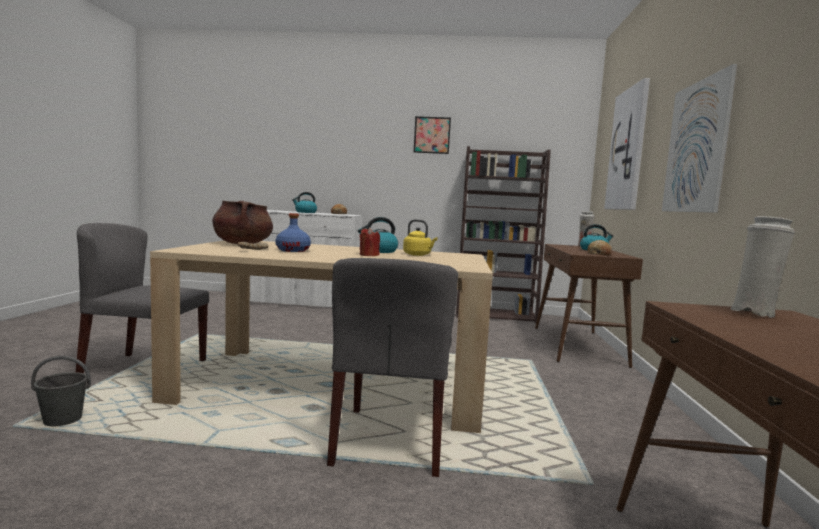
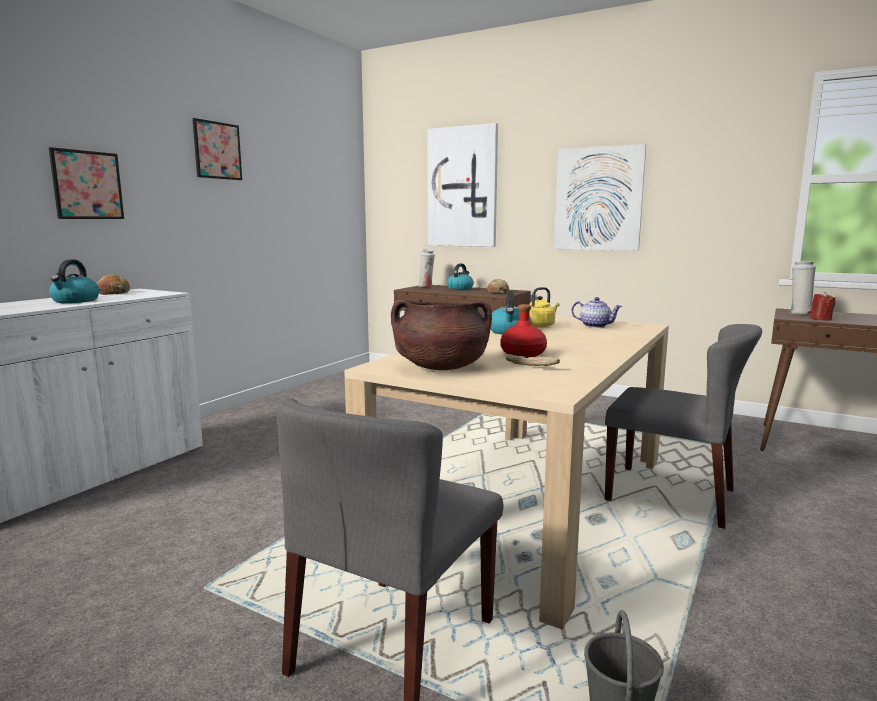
camera: 65 degrees left, 5 degrees up
(293, 250) = (522, 354): blue bottle -> red bottle
(344, 157) = (87, 185): none -> picture
(369, 255) = (554, 337): red candle -> red candle (820, 319)
(441, 261) = (595, 326): none -> teapot
(496, 315) = (328, 386): brown bookcase -> none

